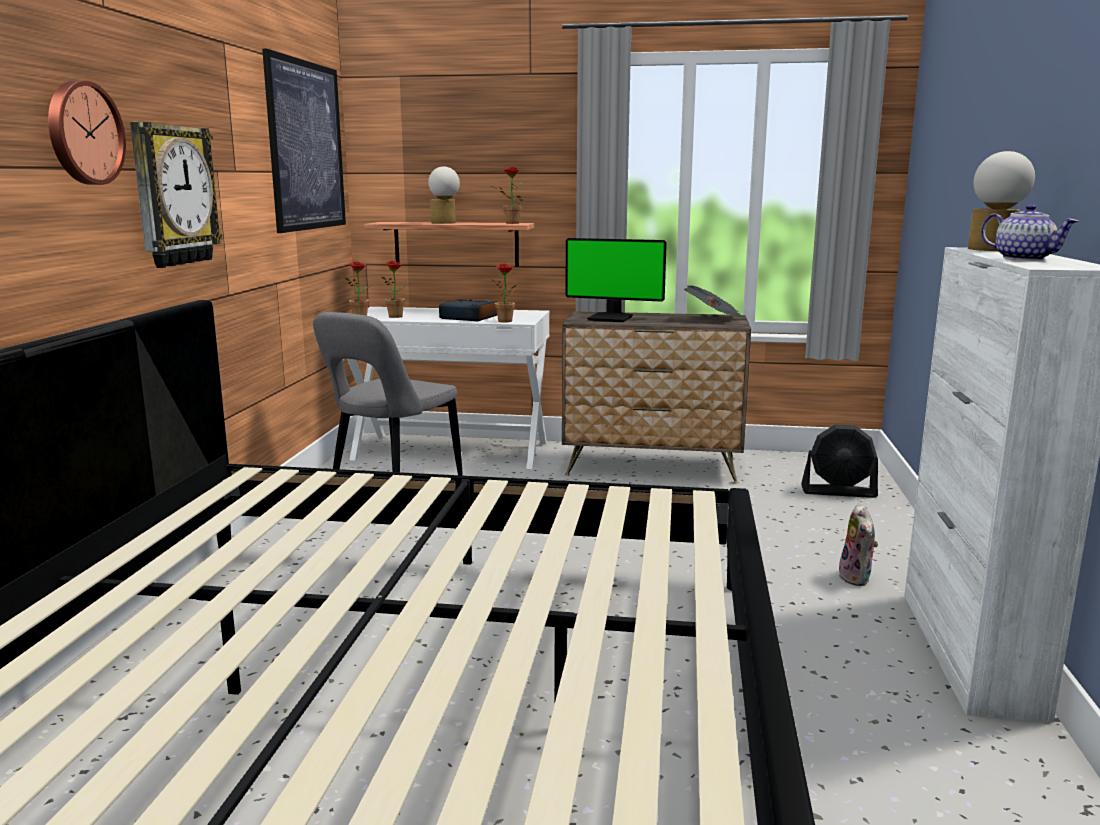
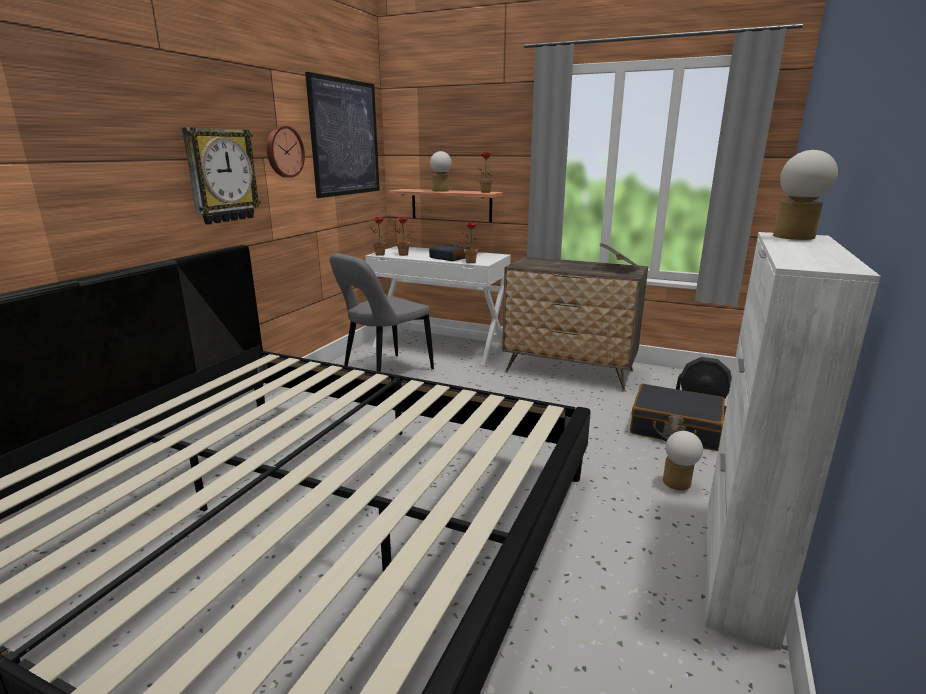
camera: 15 degrees right, 5 degrees up
(83, 133) = (140, 136): wall clock -> wall clock (284, 152)
(611, 318) = (544, 264): monitor -> none
(821, 519) = (675, 429): none -> black suitcase
(857, 578) = (677, 485): plush toy -> table lamp
(1024, 259) = (799, 252): teapot -> none

